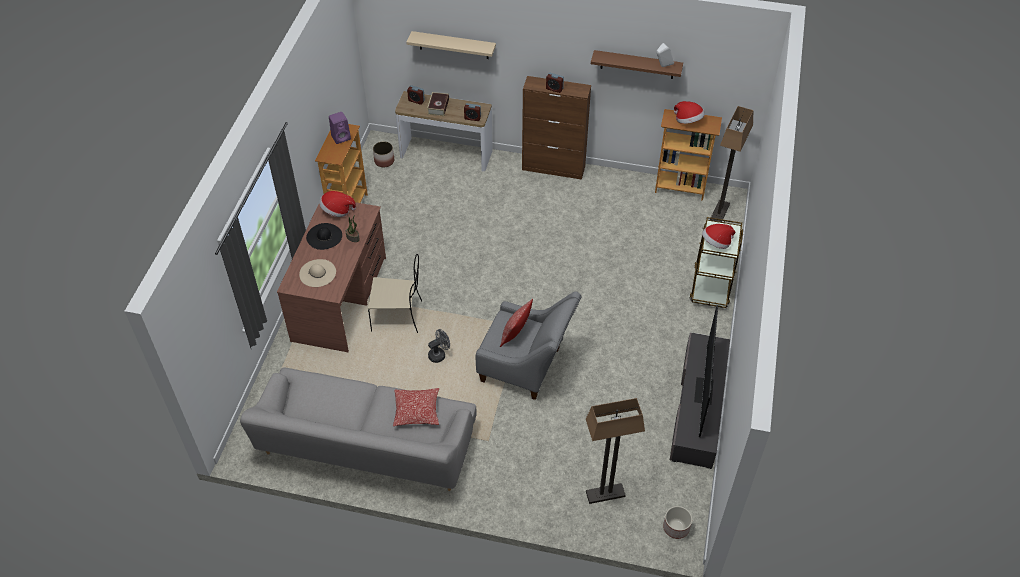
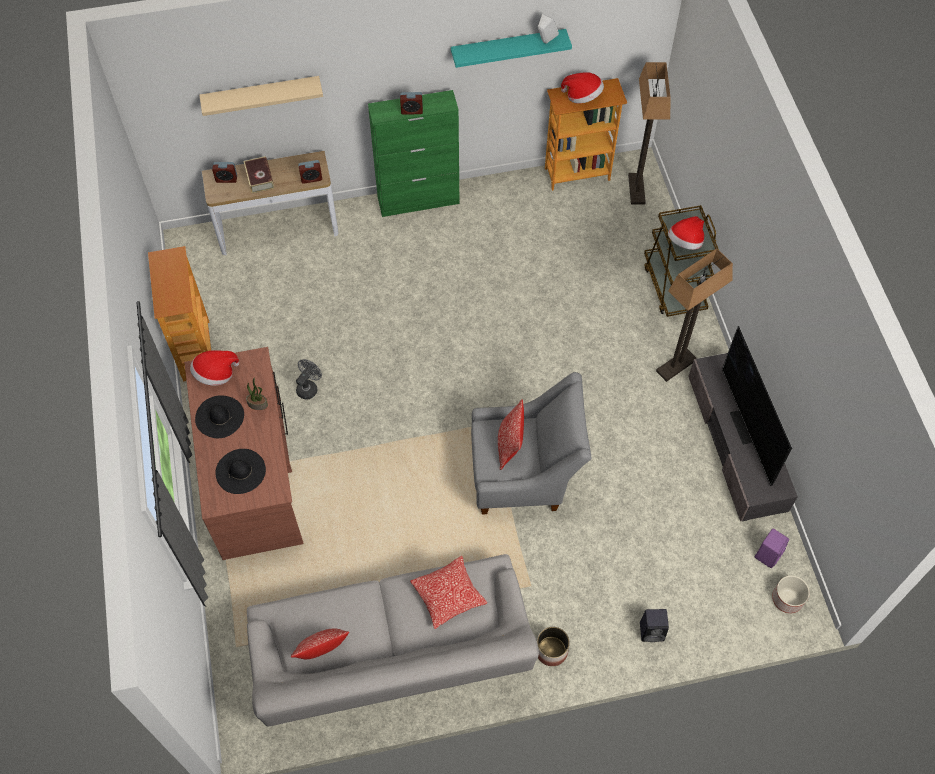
camera: 25 degrees left, 10 degrees up
(312, 411) = (322, 651): none -> pillow
(317, 273) = (240, 471): beige hat -> black hat
(341, 137) = (171, 271): purple speaker -> purple speaker (768, 554)
(384, 161) = (205, 266): planter -> planter (551, 650)
(398, 316) = (338, 470): beige chair -> none
(439, 354) = (415, 500): grey fan -> grey fan (309, 387)
(553, 168) = (419, 200): brown cabinet -> green cabinet
(559, 506) = (652, 631): none -> black speaker
(605, 494) = (693, 593): floor lamp -> floor lamp (676, 366)
(637, 64) = (508, 48): brown shelf -> turquoise shelf

